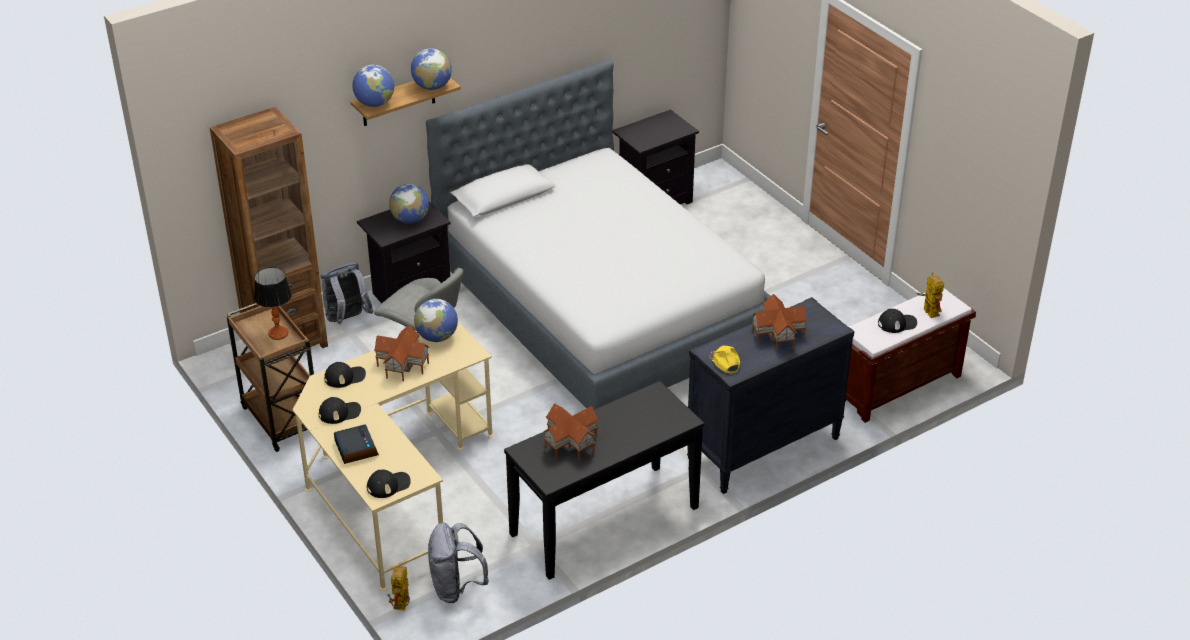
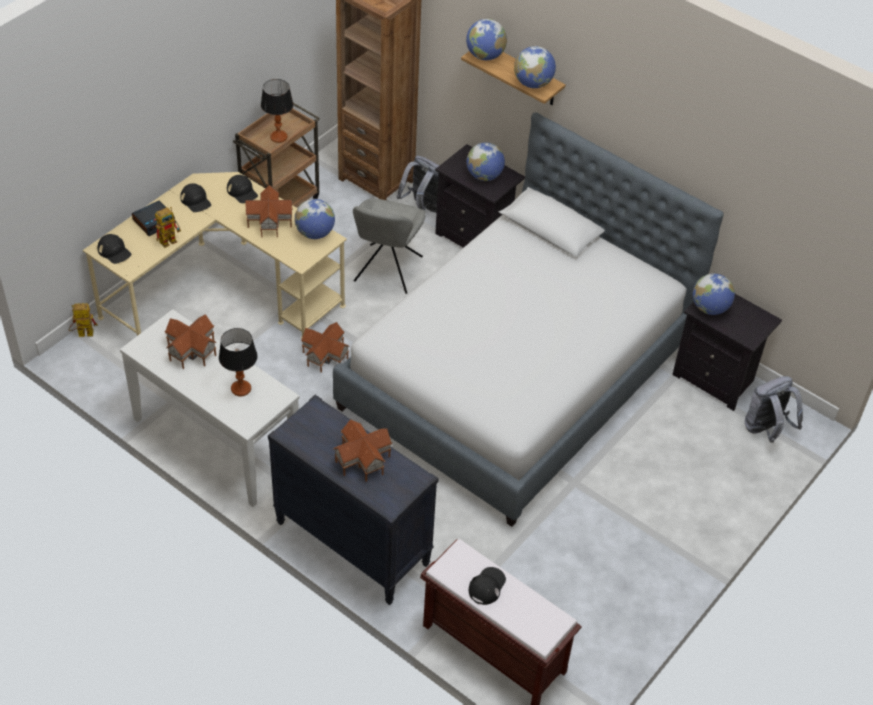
camera: 70 degrees right, 10 degrees up
(456, 588) = (111, 362): grey backpack -> grey backpack (766, 429)
(520, 424) = (325, 355): none -> toy house
(605, 521) = (216, 442): black console table -> white console table
(637, 416) = (241, 389): none -> table lamp
(642, 139) = (709, 308): none -> globe
(725, 362) = (304, 424): yellow cap -> none
(897, 323) = (487, 586): black cap -> black cap turned 120 degrees counterclockwise
(928, 310) = (522, 612): toy robot -> toy robot (170, 239)

